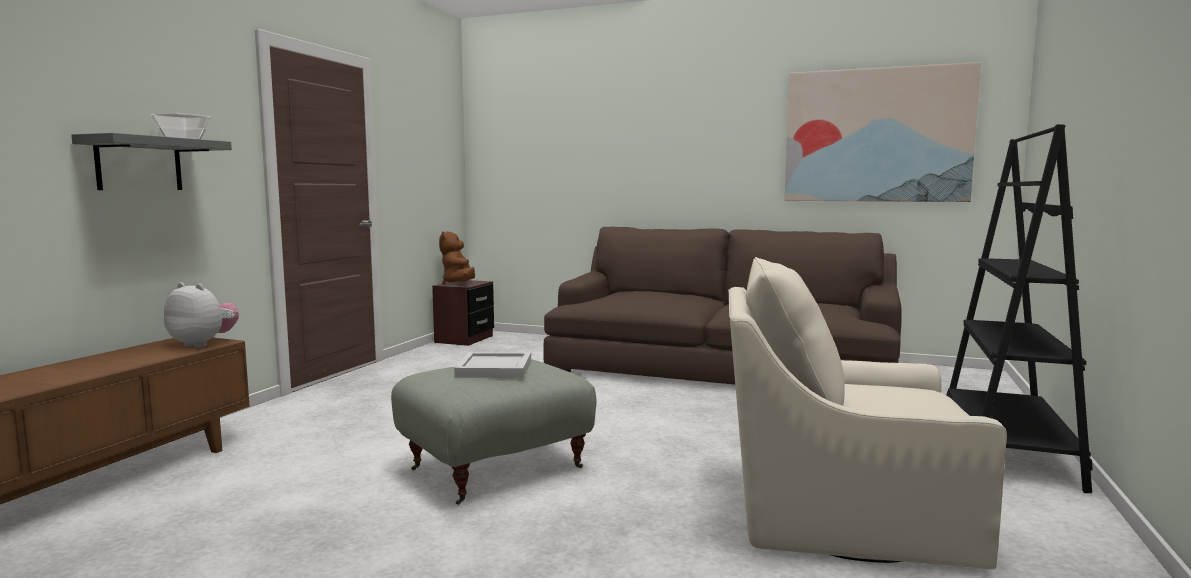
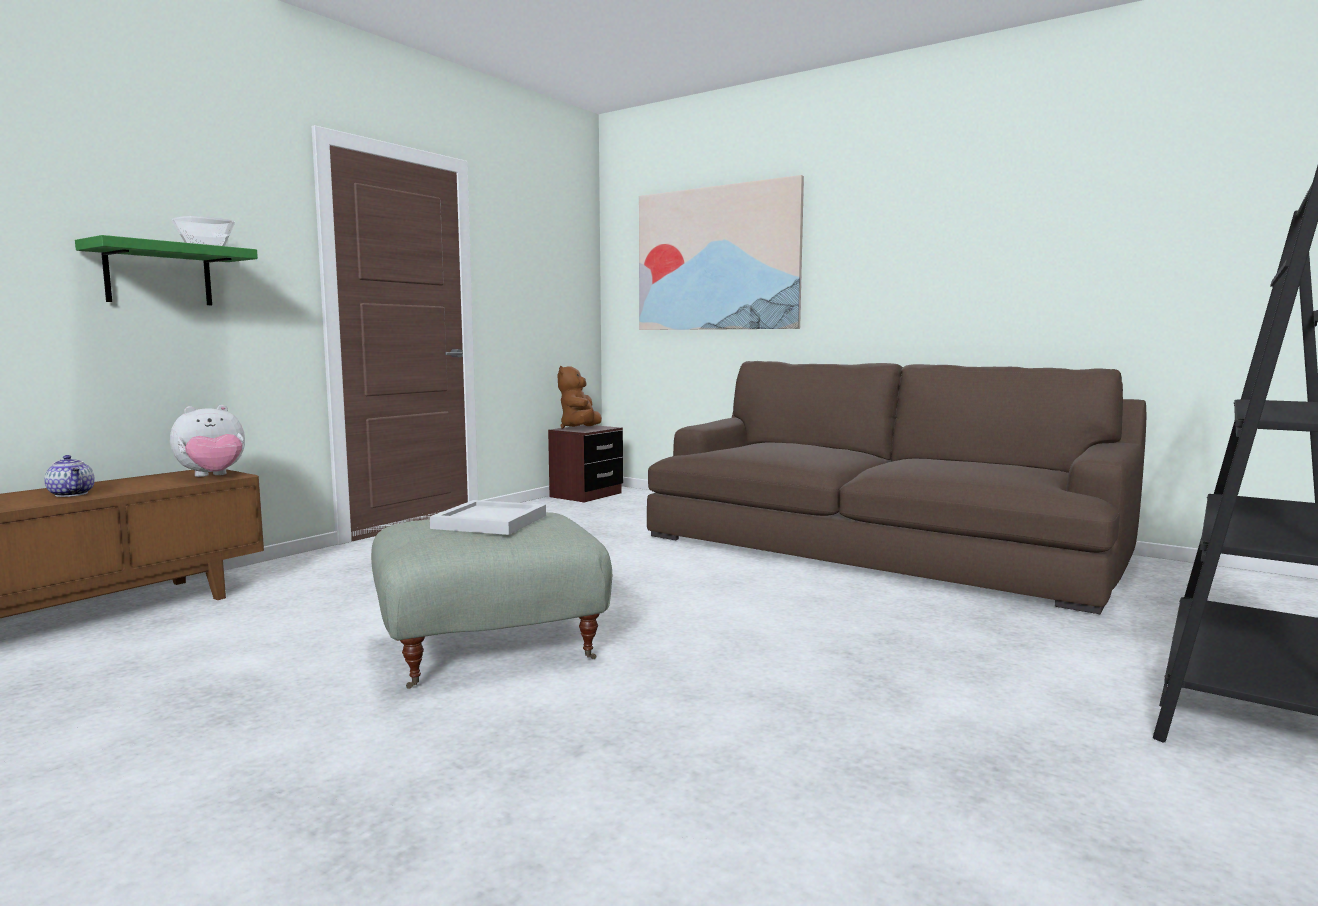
camera: 15 degrees right, 0 degrees up
(94, 368) = (72, 494): none -> teapot
(139, 164) = (158, 275): grey shelf -> green shelf
(203, 344) = (212, 476): plush toy -> plush toy turned 105 degrees clockwise
(838, 514) = (905, 767): beige armchair -> none
(877, 135) = (1122, 230): picture -> picture (717, 259)

